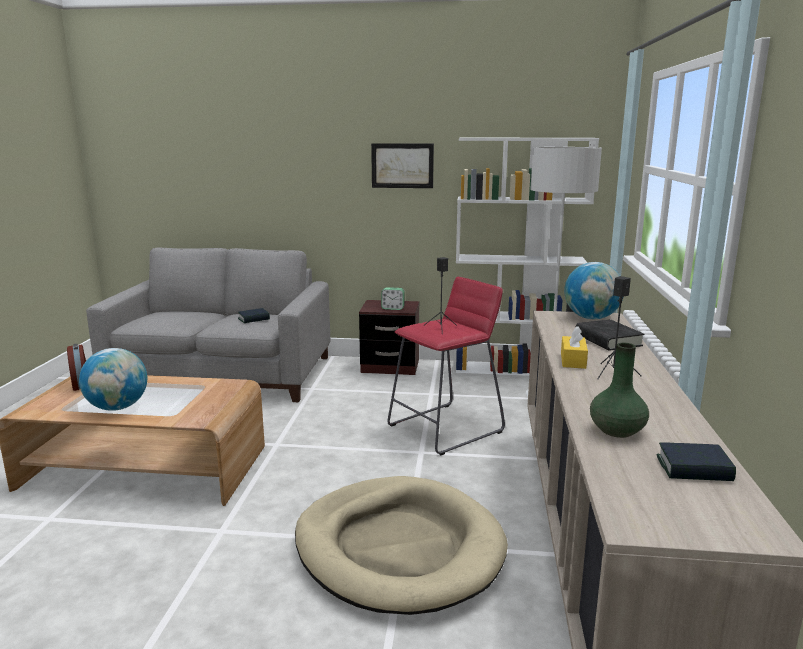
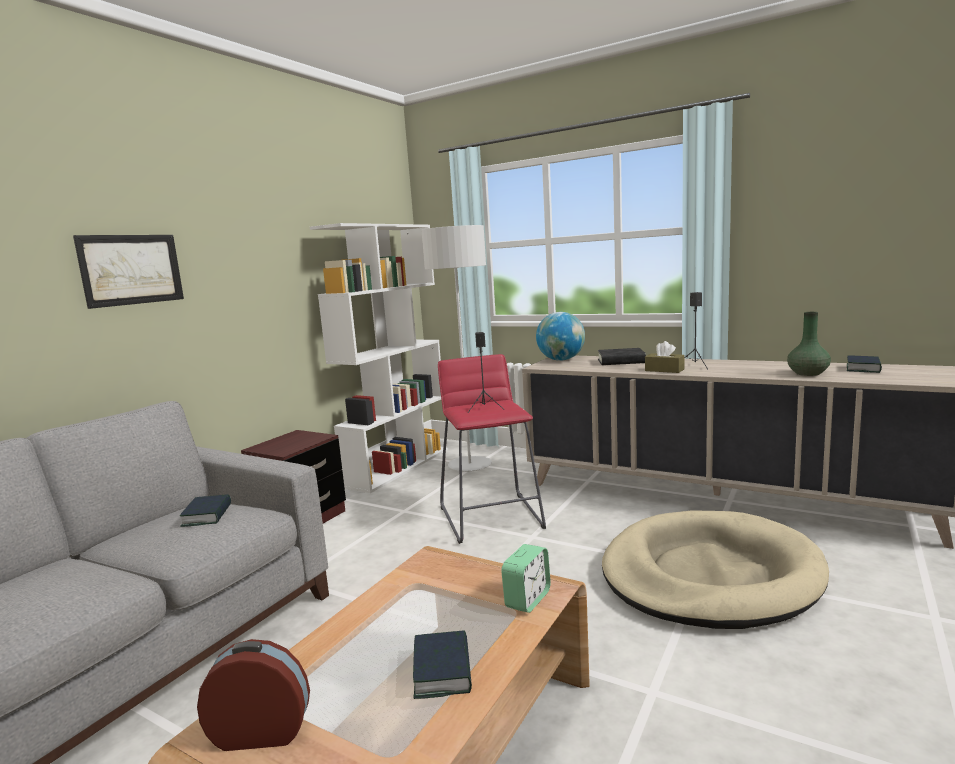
camera: 65 degrees left, 5 degrees down
(118, 407) = (442, 671): globe -> book
(393, 308) = (302, 441): alarm clock -> alarm clock (527, 599)
(402, 165) = (252, 263): picture -> picture (131, 269)
(573, 360) = (664, 370): yellow tissue box -> brown tissue box

